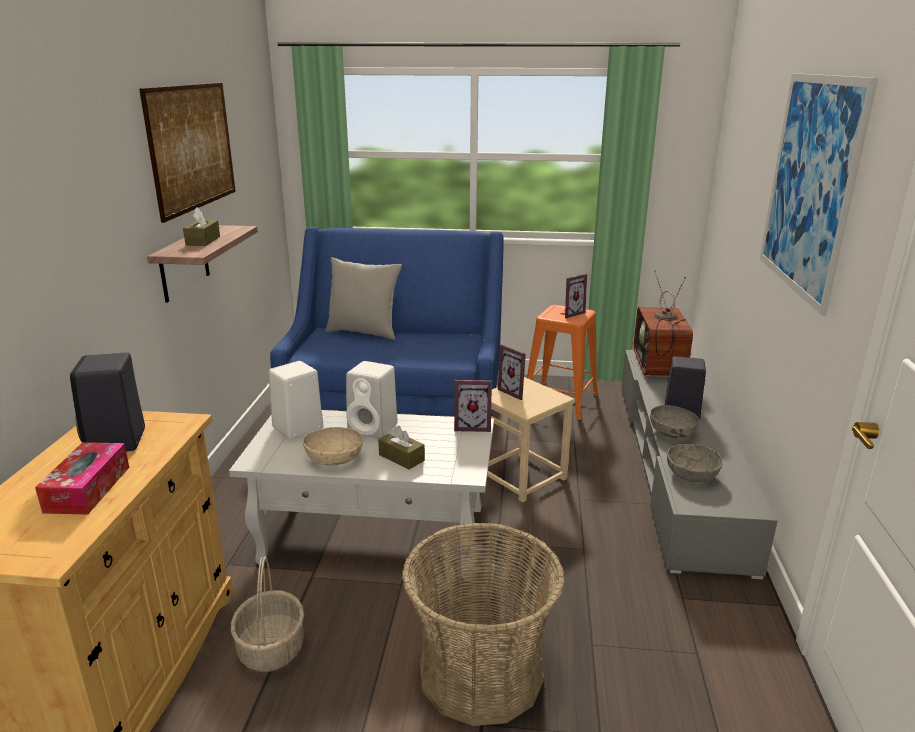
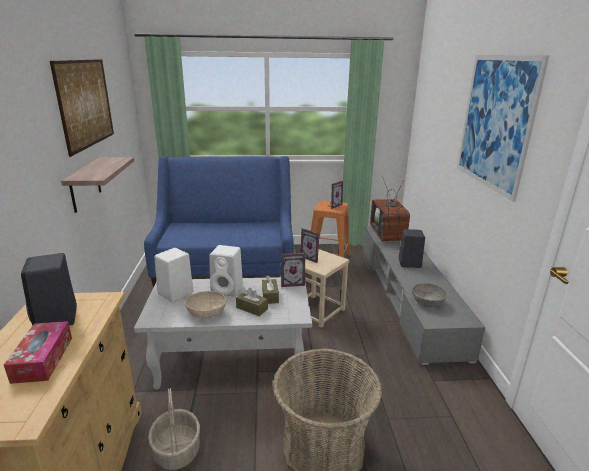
camera: 10 degrees left, 0 degrees up
(203, 241) = (99, 168): brown tissue box -> brown tissue box (270, 296)
(364, 332) = (203, 224): grey pillow -> none
(672, 432) = (408, 276): grey bowl -> none

